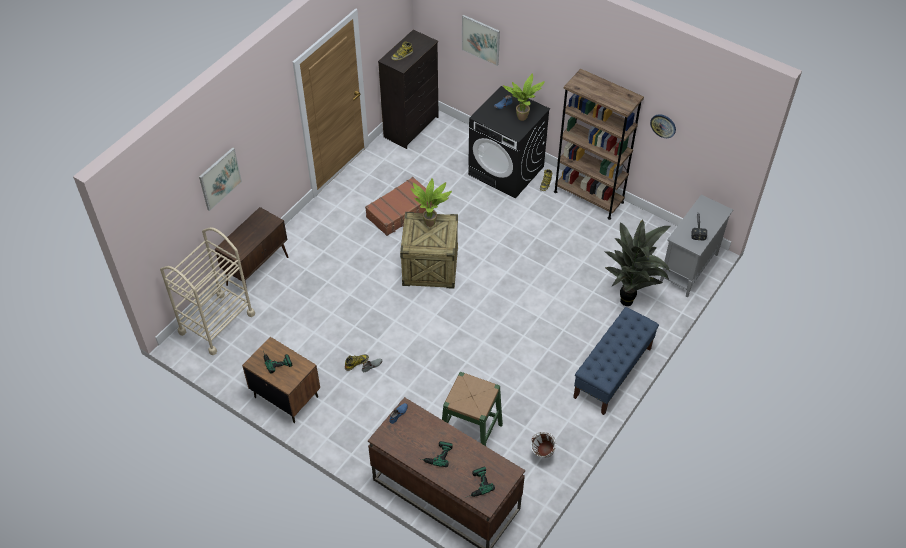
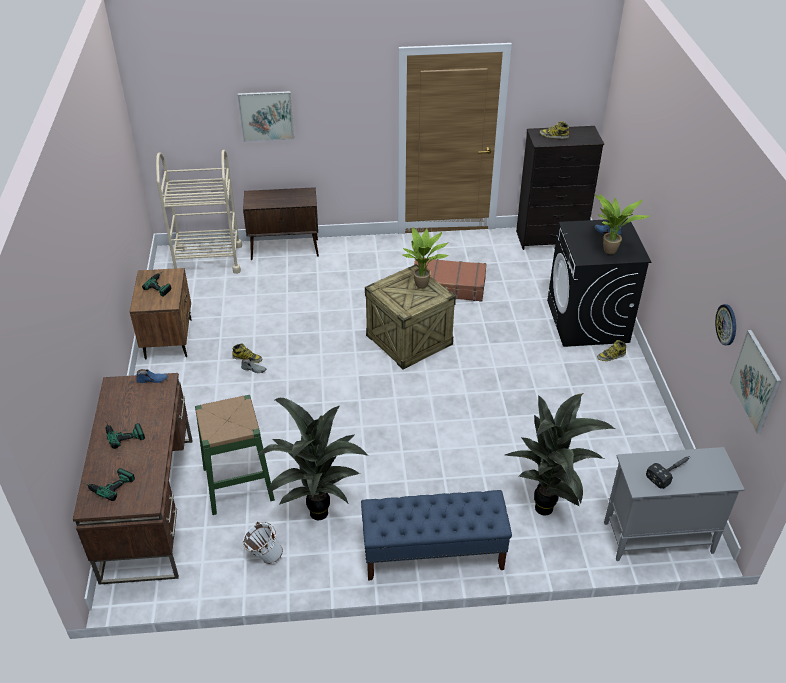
camera: 50 degrees right, 10 degrees down
(481, 39) = (633, 152): picture -> picture (755, 381)
(536, 410) = (318, 516): none -> potted plant
(588, 197) = (639, 396): brown bookcase -> none

